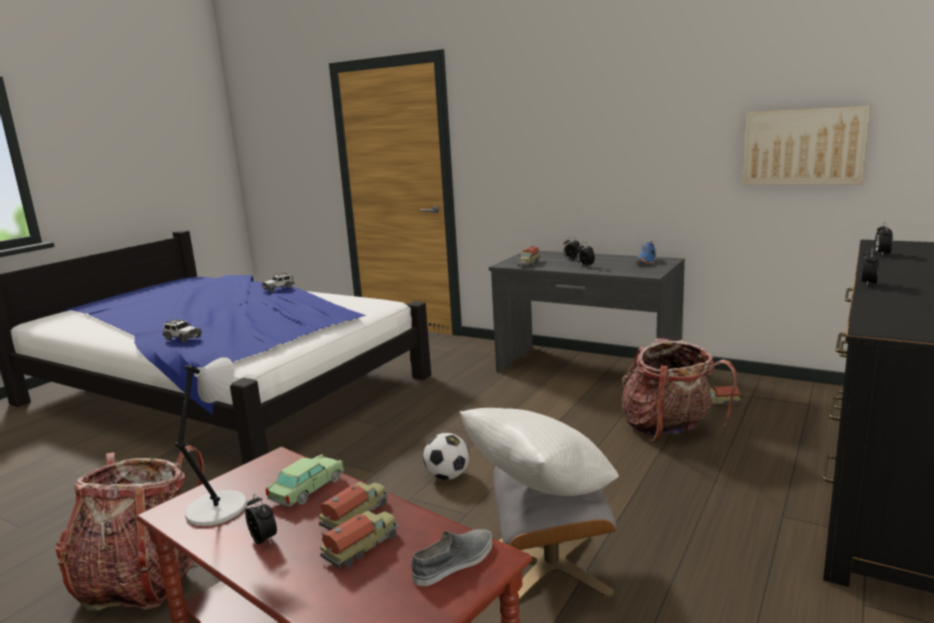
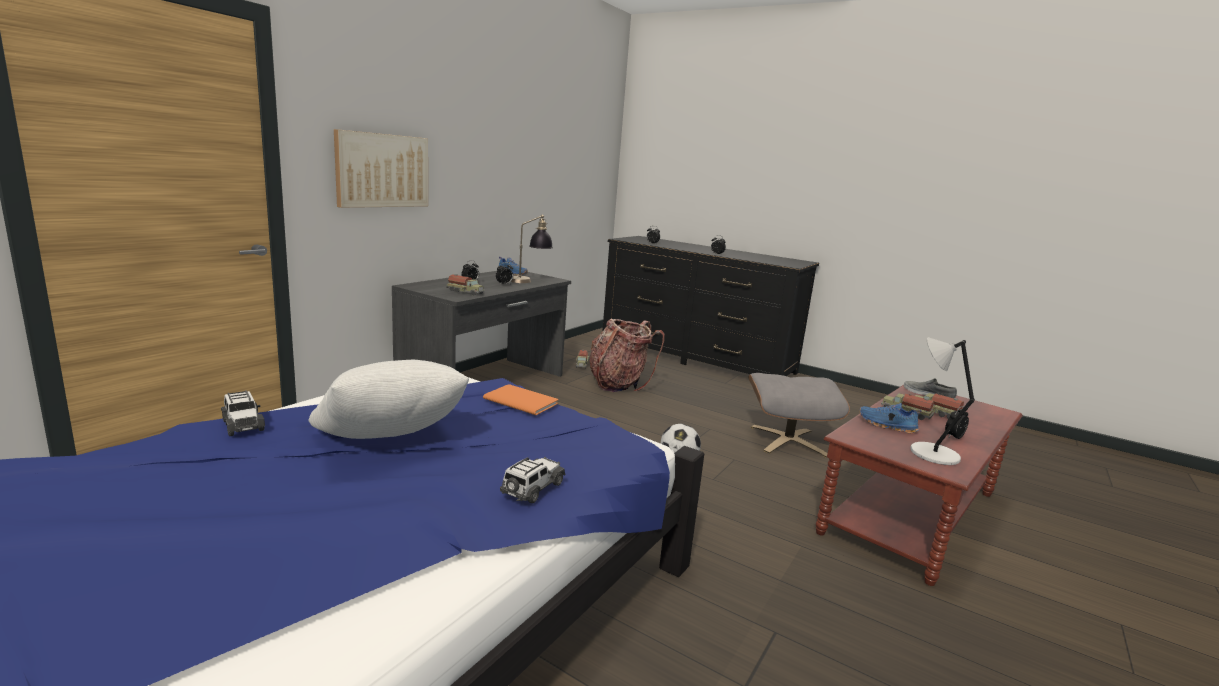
camera: 90 degrees left, 0 degrees up
(142, 581) = (882, 627): backpack -> none
(307, 490) = (886, 426): toy car -> blue shoe
(311, 322) = (520, 400): none -> orange book
(539, 491) = (813, 387): white pillow -> white pillow (389, 442)
(620, 269) = (529, 281): none -> table lamp
(803, 147) = (561, 180): picture -> picture (382, 170)

